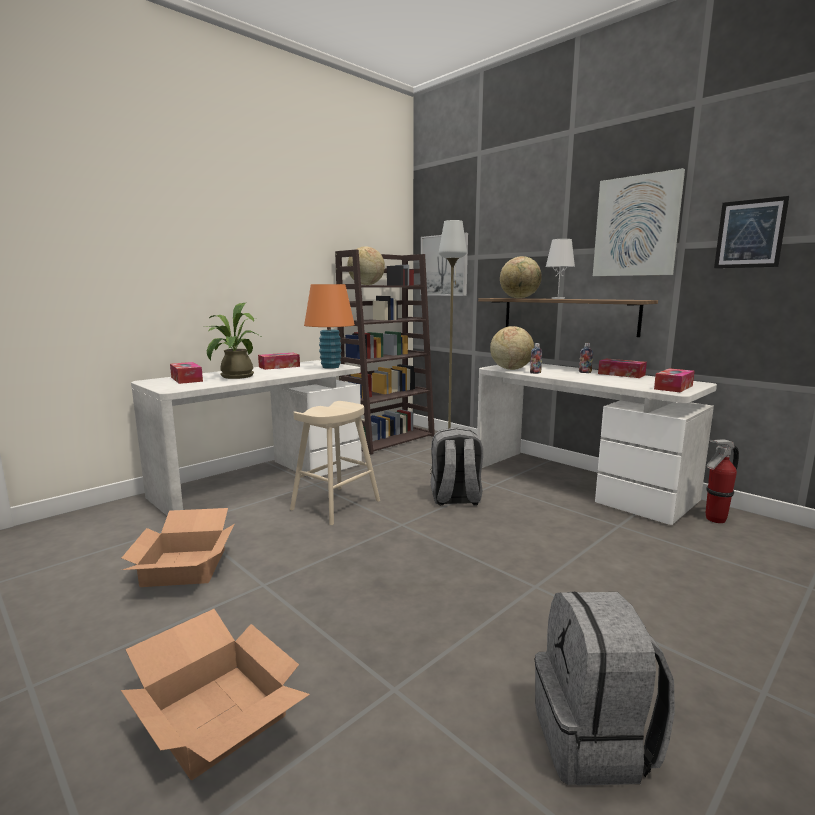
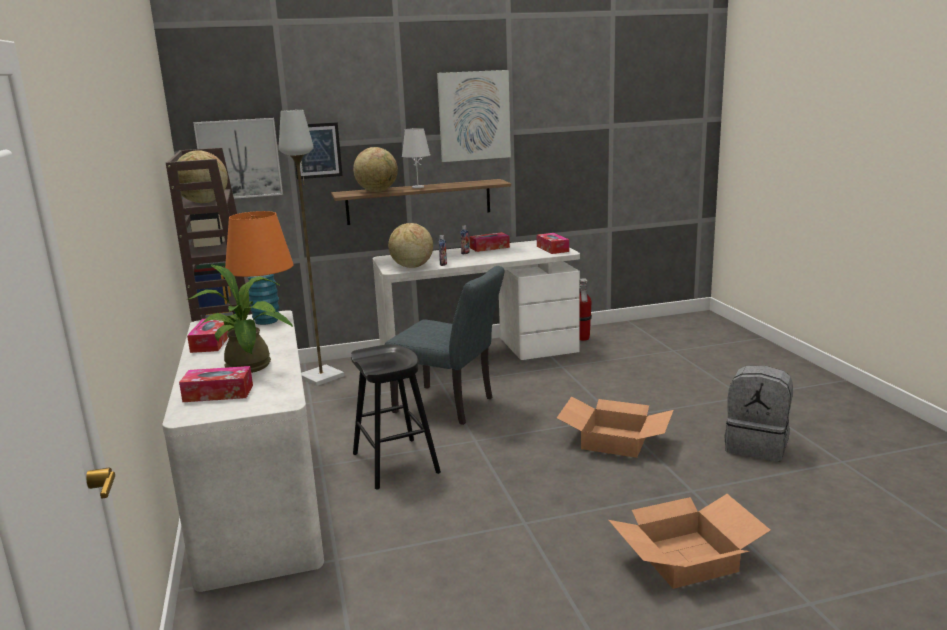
camera: 60 degrees left, 5 degrees up
(183, 566) = (448, 565): cardboard box -> cardboard box (613, 441)
(336, 505) = (395, 463): beige stool -> black stool
(455, 499) = (450, 406): grey backpack -> grey chair
(750, 234) = (557, 123): picture -> picture (317, 150)

